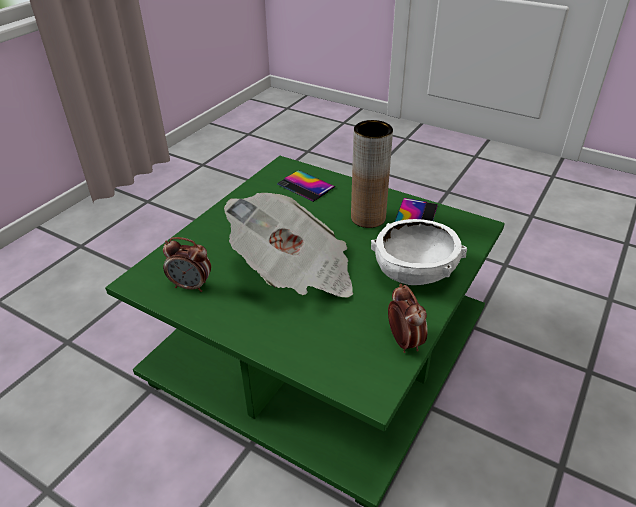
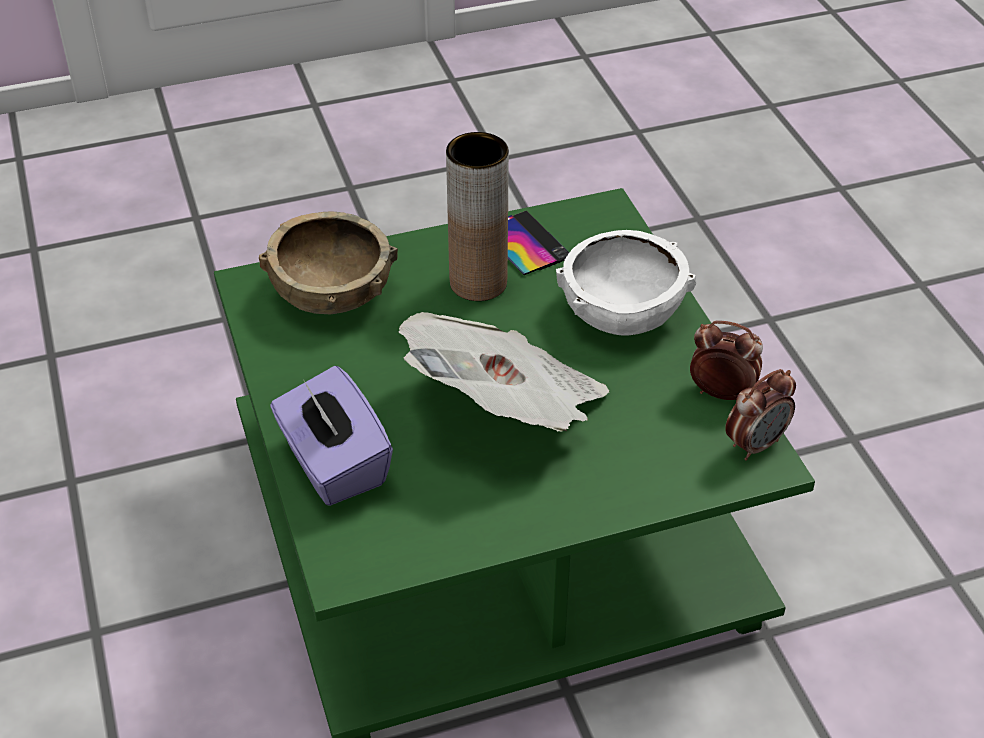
camera: 50 degrees left, 5 degrees up
(191, 286) = (421, 520): alarm clock -> alarm clock (755, 444)
(200, 242) = (333, 464): none -> purple tissue box
(305, 186) = (331, 292): phone -> brown bowl

